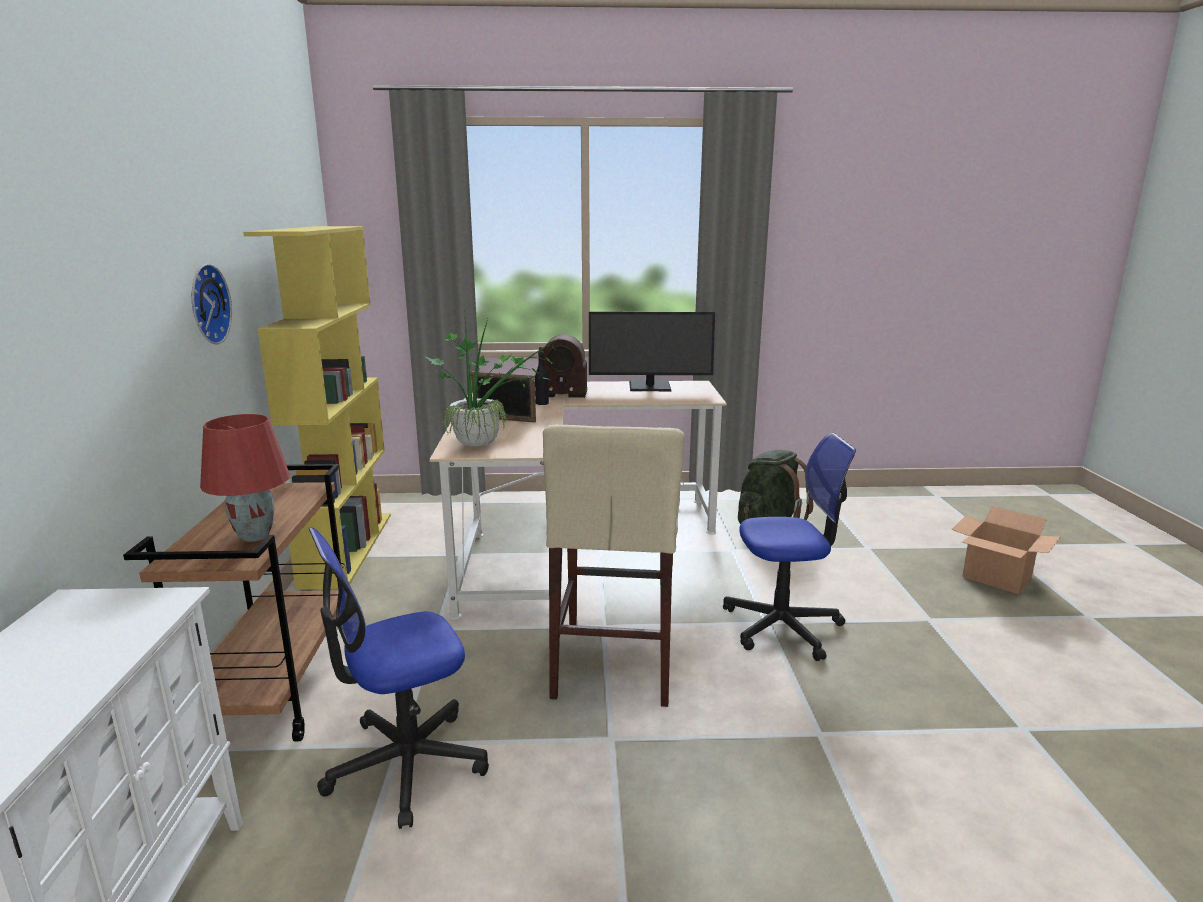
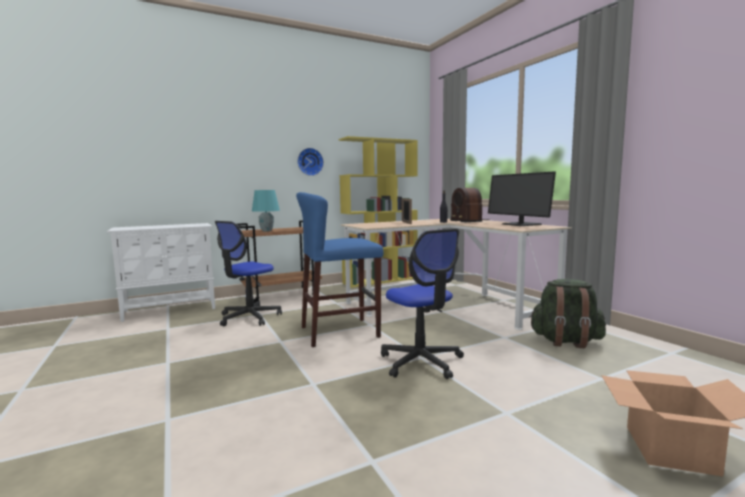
camera: 65 degrees right, 10 degrees down
(256, 535) = (267, 231): red table lamp -> turquoise table lamp
(406, 764) = (249, 317): office chair -> office chair turned 90 degrees counterclockwise
(487, 443) = (368, 224): potted plant -> none
(615, 662) = (340, 332): beige stool -> blue stool

